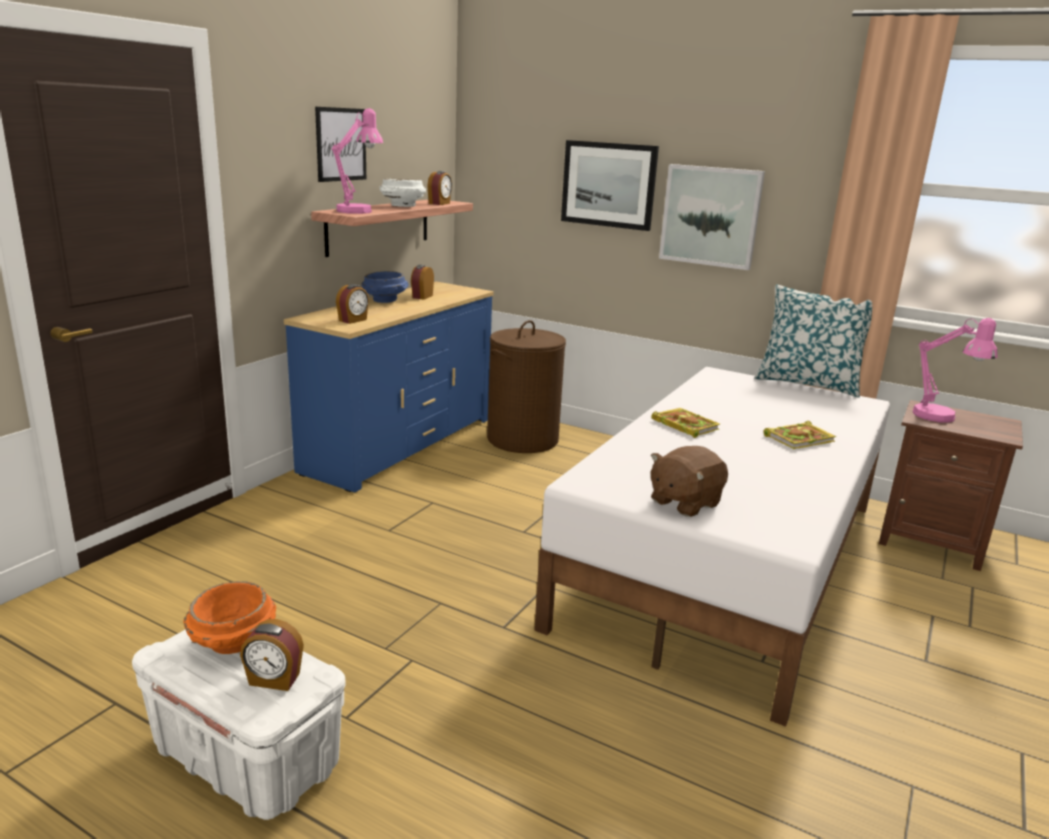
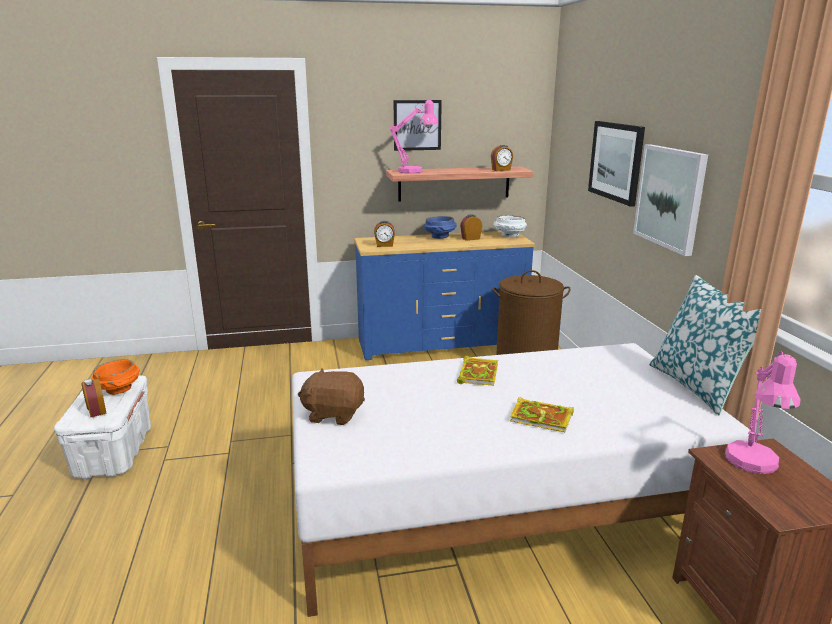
camera: 50 degrees right, 0 degrees up
(402, 206) = (461, 170): white bowl -> white bowl (509, 236)

